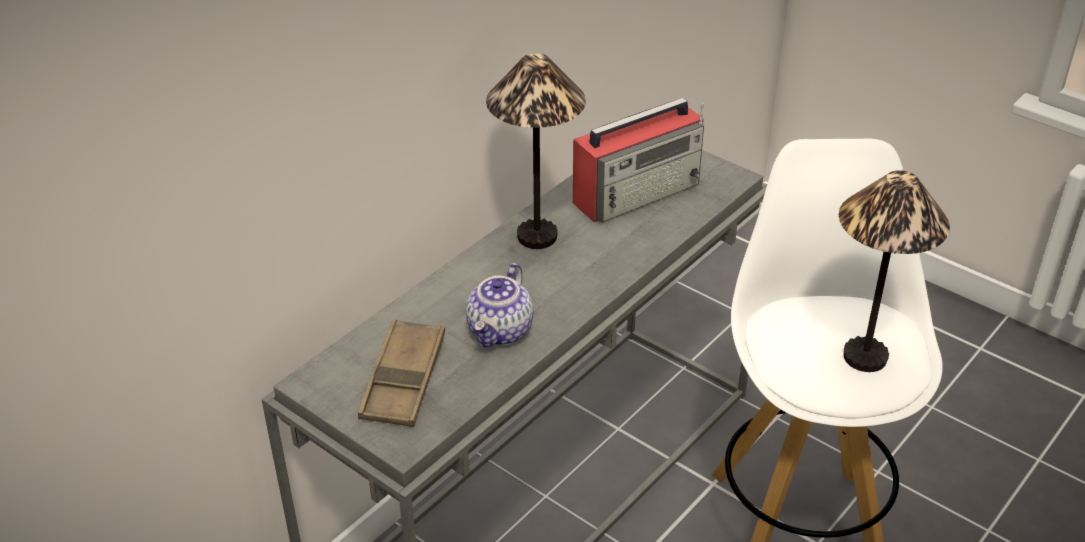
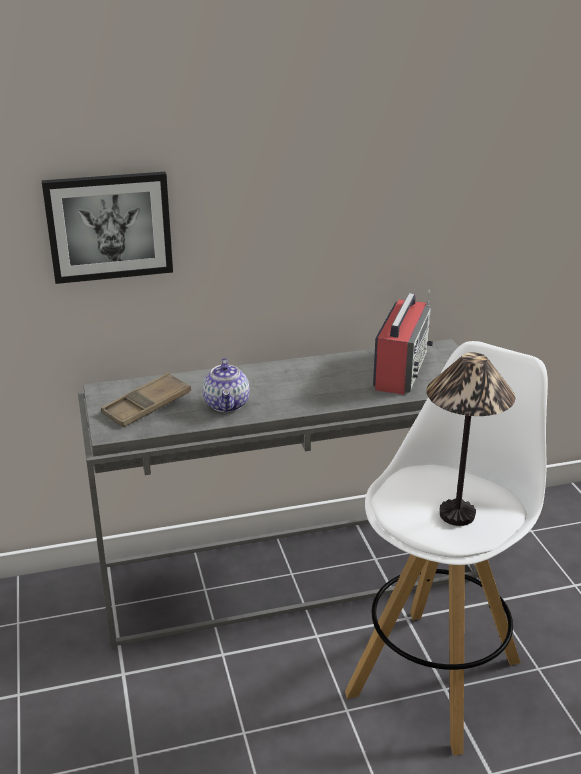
camera: 35 degrees right, 10 degrees down
(273, 145) = (109, 226): none -> picture
(501, 331) = (227, 404): teapot -> teapot turned 60 degrees counterclockwise
(537, 236) = (309, 370): table lamp -> none
(638, 192) = (401, 370): radio -> radio turned 75 degrees counterclockwise

